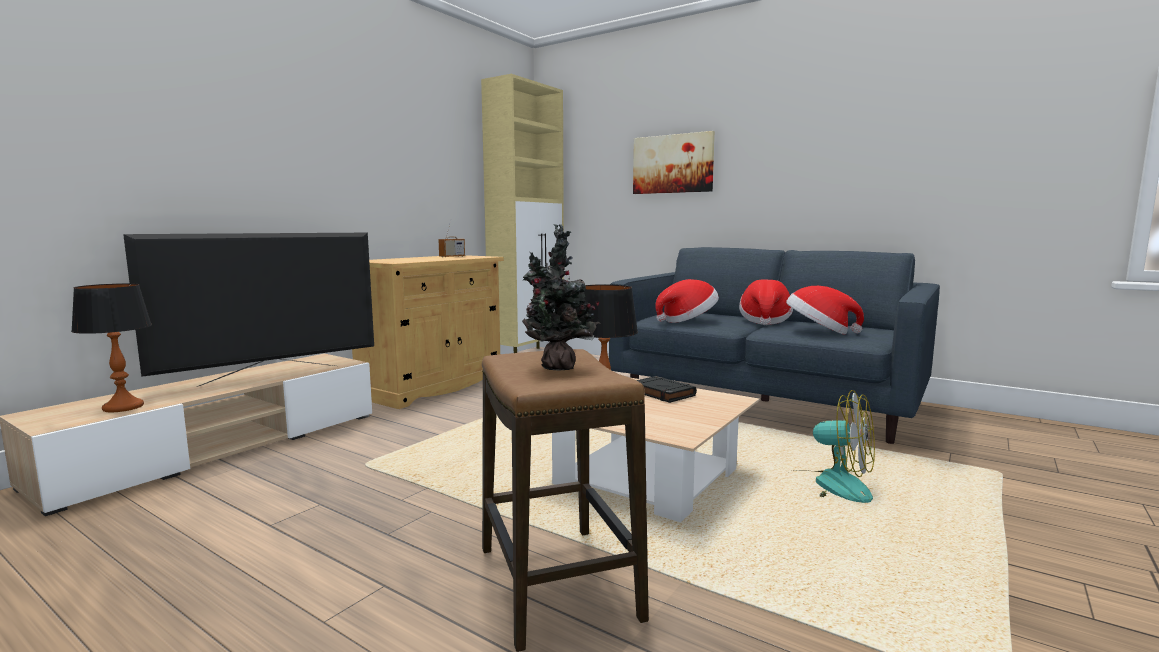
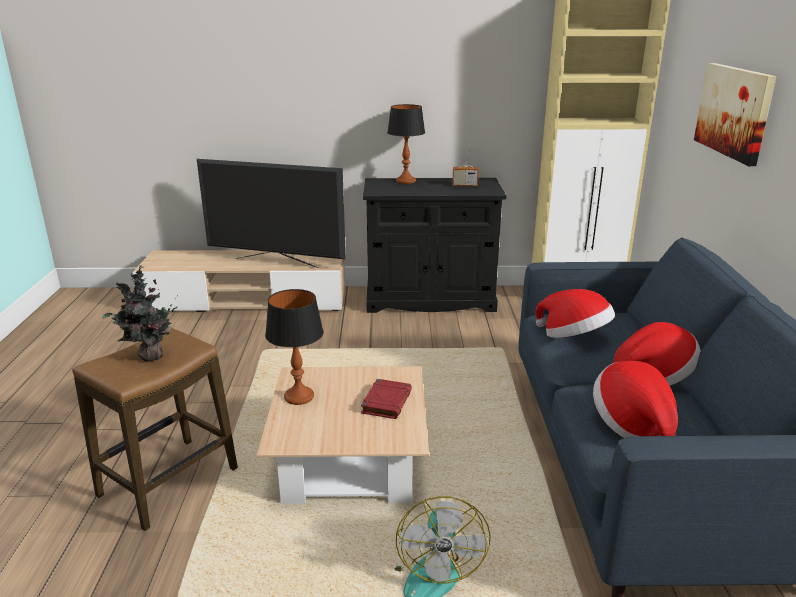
camera: 55 degrees right, 15 degrees up
(124, 407) = (185, 264): table lamp -> table lamp (406, 181)
(433, 386) = (430, 299): beige cabinet -> black cabinet
(662, 393) = (386, 402): black book -> red book

